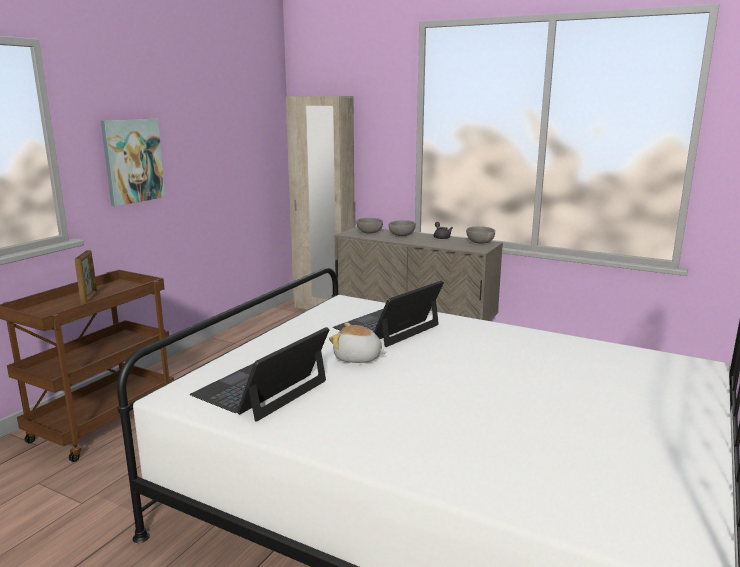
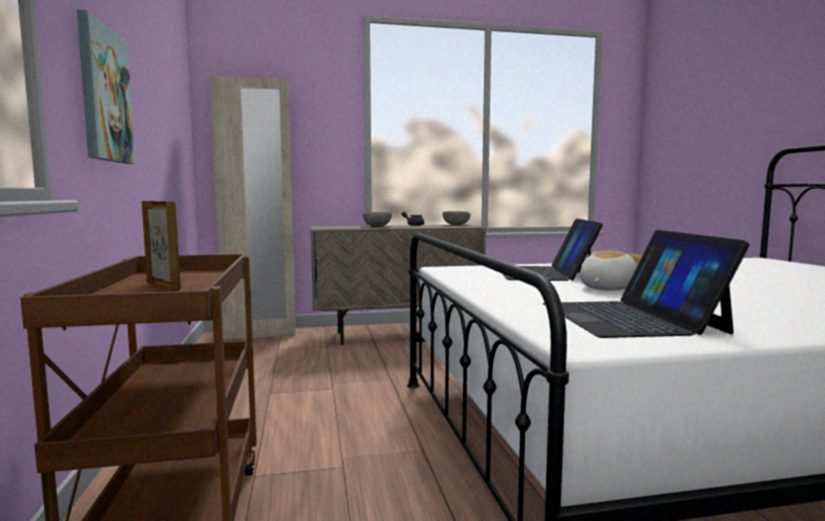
camera: 40 degrees left, 10 degrees down
(357, 358) = (606, 288): plush toy -> plush toy turned 150 degrees clockwise
(369, 232) = (340, 227): grey bowl -> none

